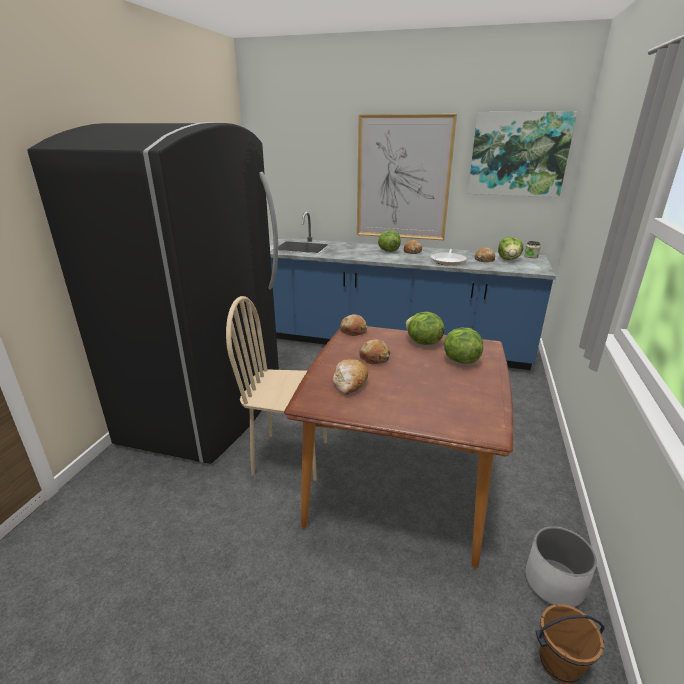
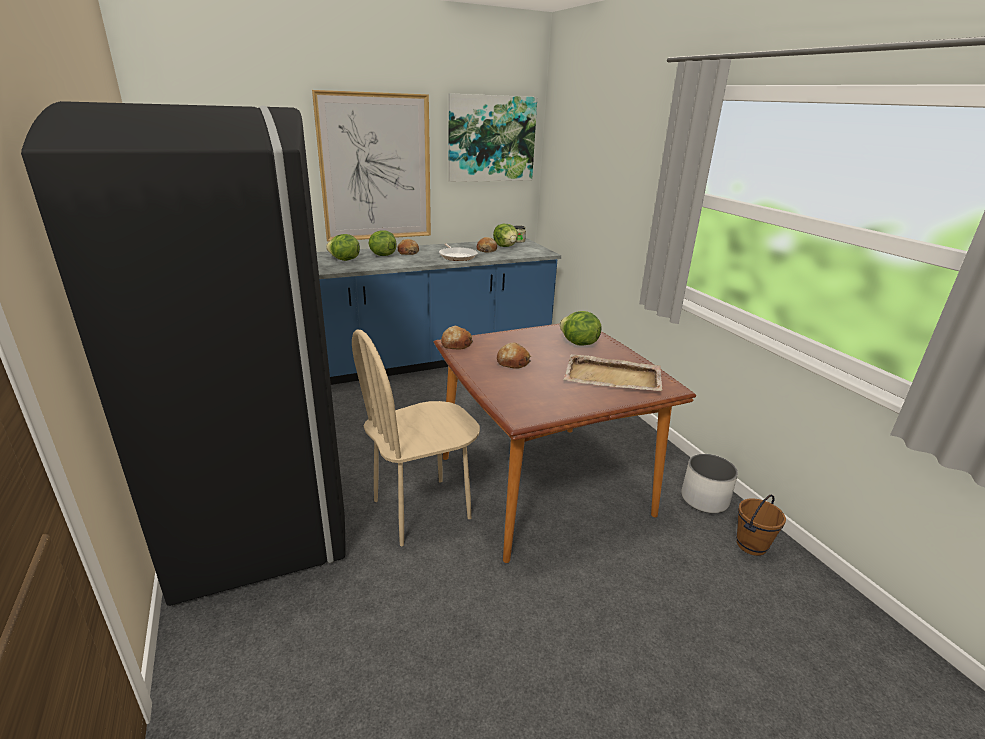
camera: 40 degrees left, 0 degrees up
(350, 383) = (527, 389): bread -> none
(422, 342) = (530, 338): lettuce -> lettuce (344, 260)
(445, 400) = (613, 377): none -> beige tray

